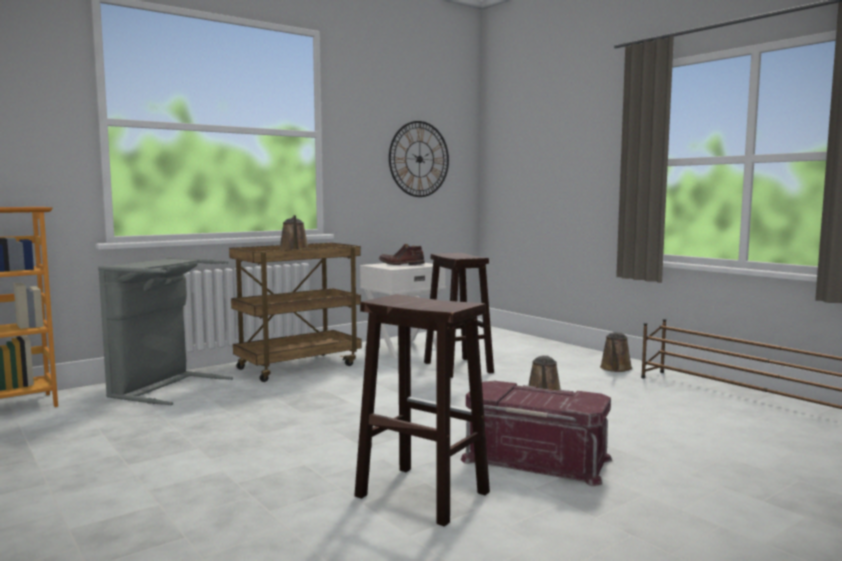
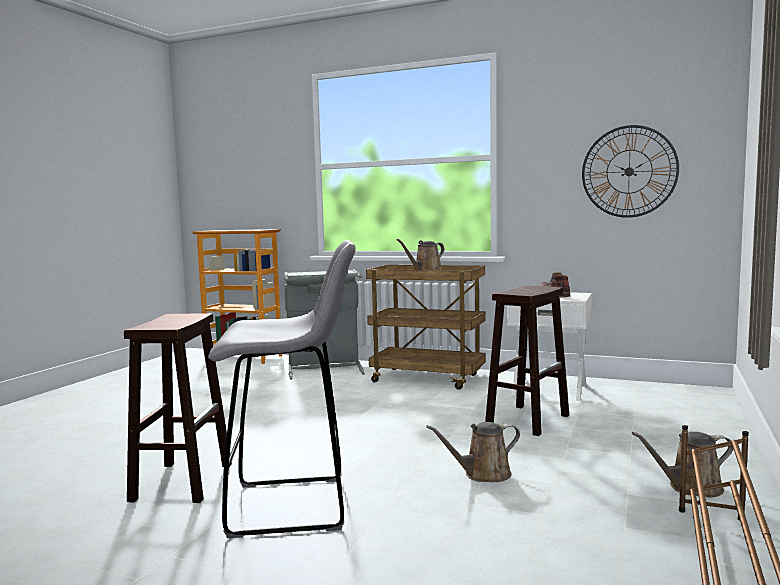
camera: 60 degrees right, 0 degrees up
(537, 459) = (293, 506): red storage box -> grey stool

